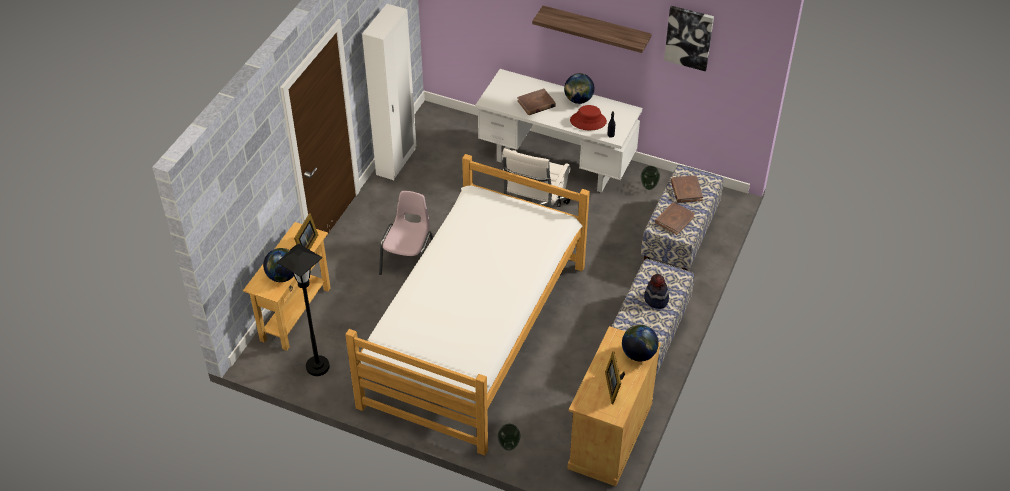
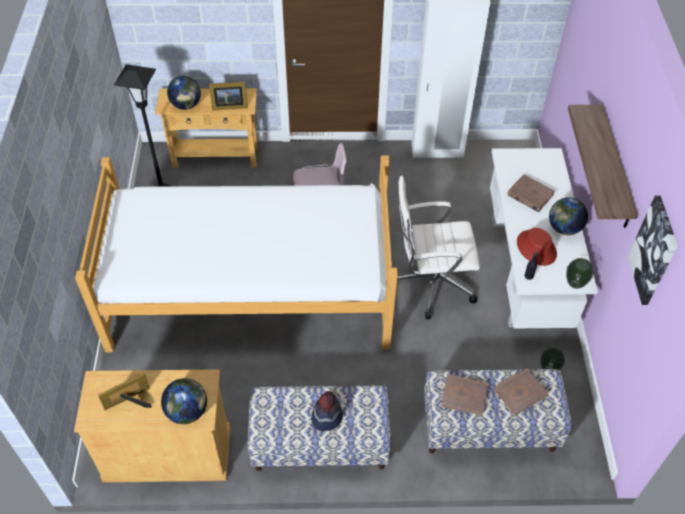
camera: 65 degrees right, 5 degrees up
(509, 446) = (123, 368): vase -> vase (575, 284)

